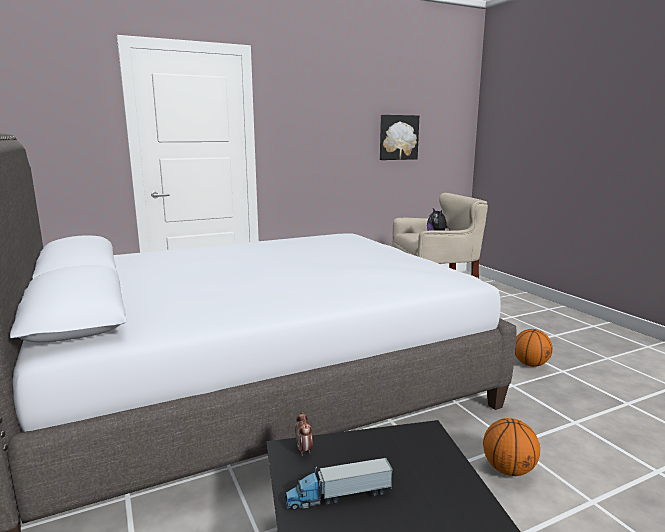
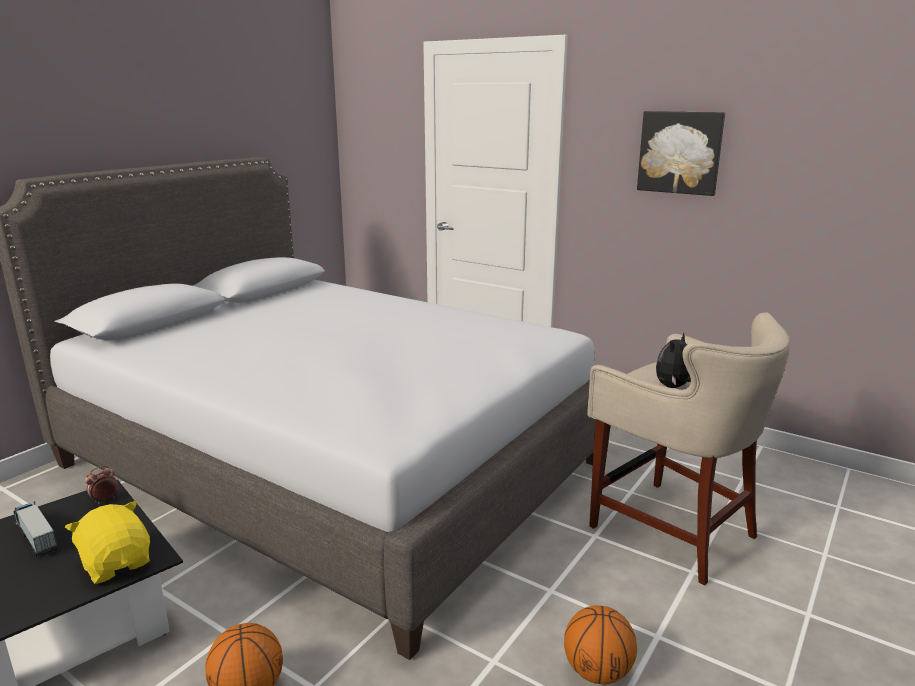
camera: 60 degrees right, 5 degrees up
(398, 137) = (829, 184): picture -> picture (680, 152)
(425, 449) = (117, 563): none -> yellow plush toy

